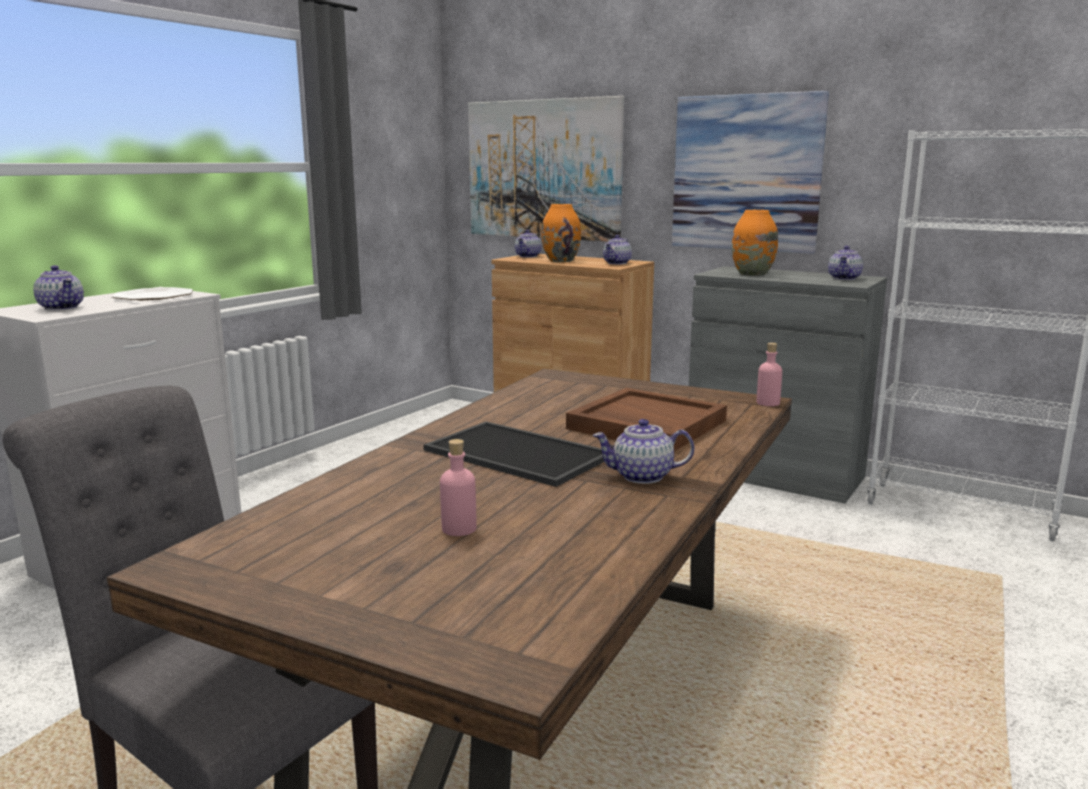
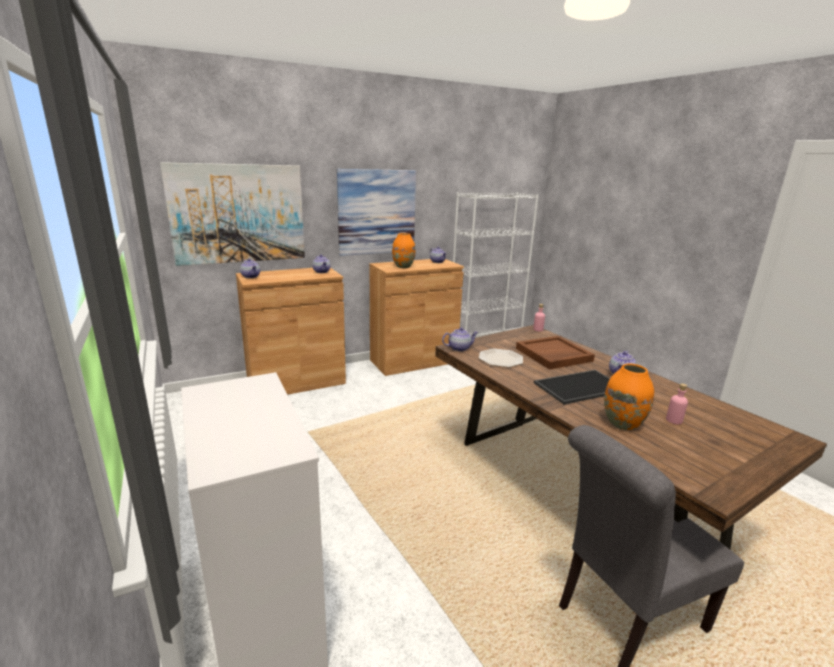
camera: 60 degrees left, 5 degrees up
(62, 307) = (249, 439): teapot -> teapot (459, 348)
(153, 296) = (247, 395): plate -> plate (501, 359)
(561, 261) = (287, 276): orange vase -> orange vase (622, 423)
(773, 473) = (413, 361): grey cabinet -> brown cabinet

